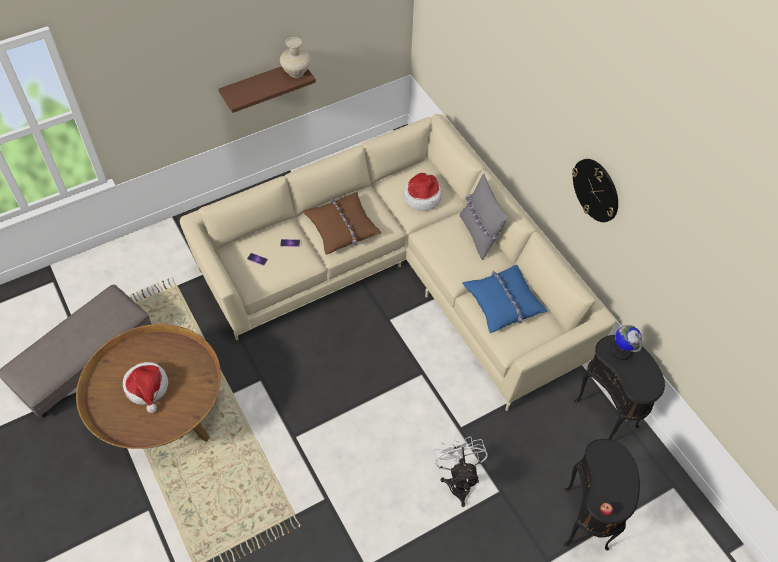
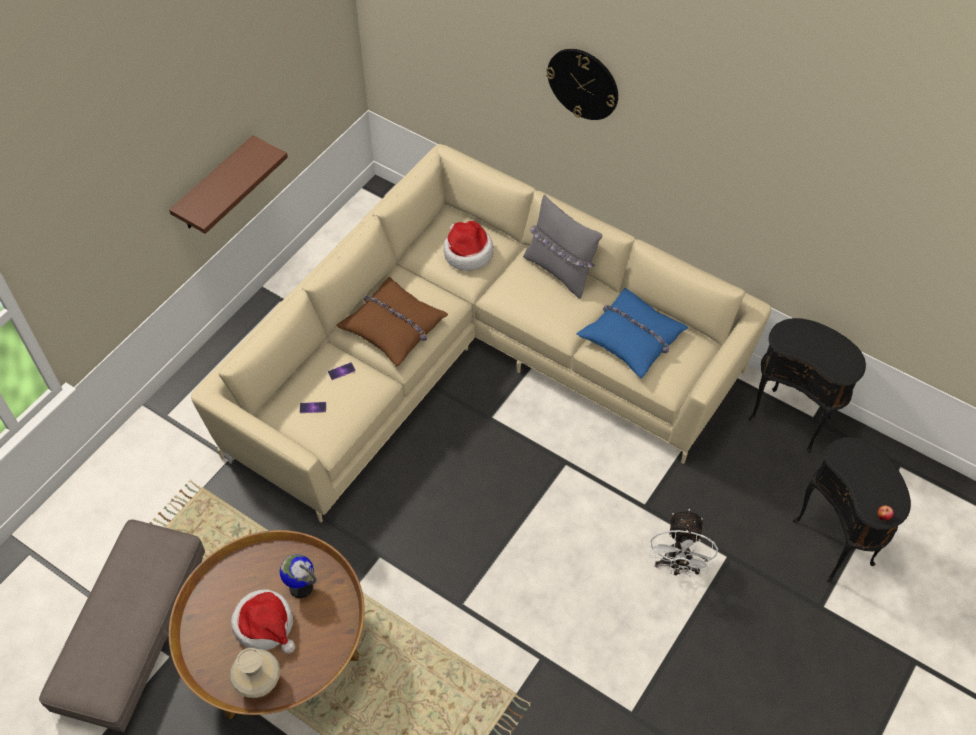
camera: 25 degrees left, 0 degrees up
(296, 72) = (257, 153): beige vase -> beige vase (258, 682)
(458, 481) = (677, 566): white fan -> white fan turned 135 degrees counterclockwise
(596, 190) = (708, 162): wall clock -> wall clock (583, 83)
(621, 352) = (799, 337): globe -> globe (301, 587)

